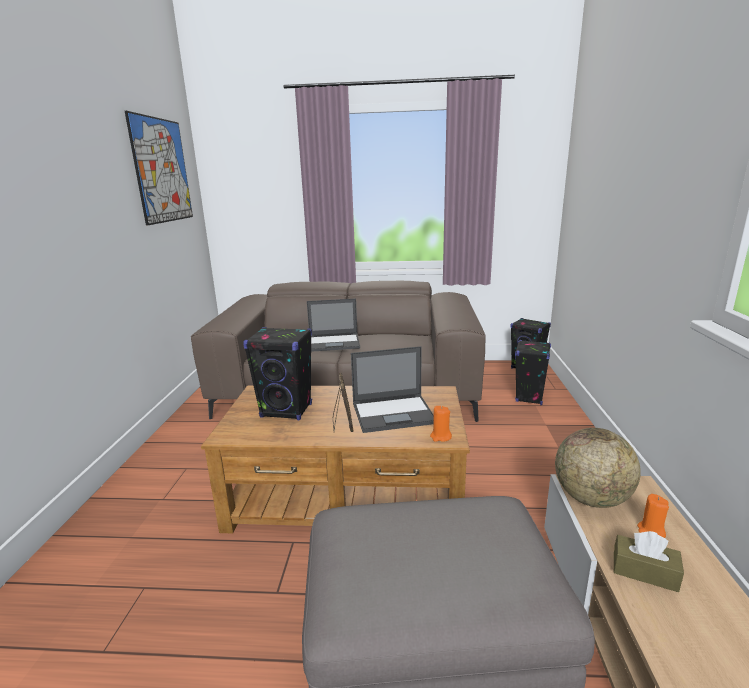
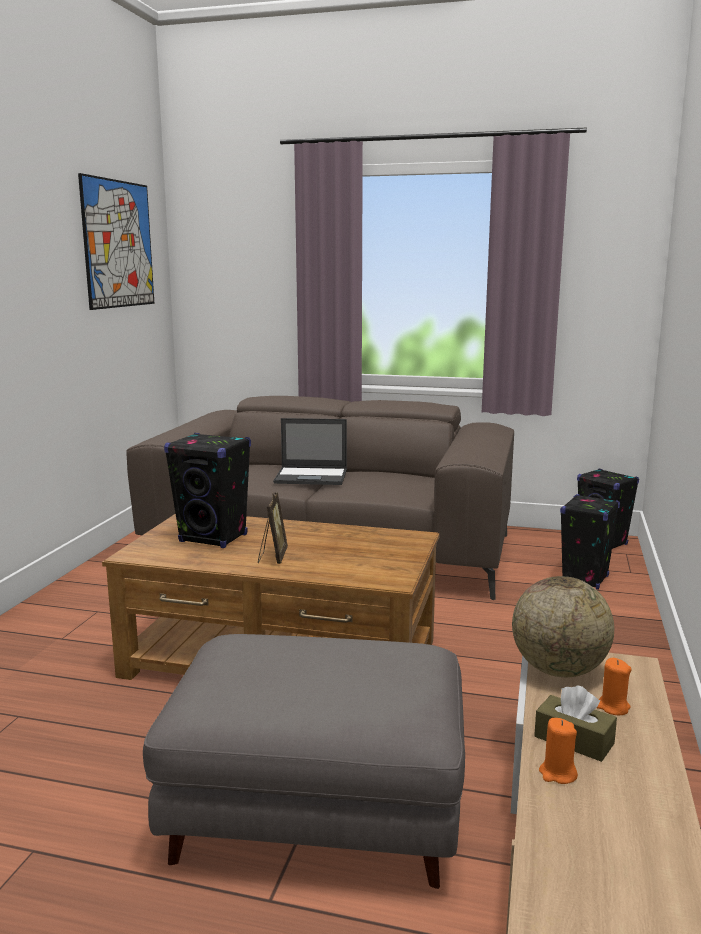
camera: 10 degrees right, 5 degrees down
(394, 413) = (342, 552): laptop -> none
(440, 437) = (384, 579): orange candle -> orange candle (557, 774)

